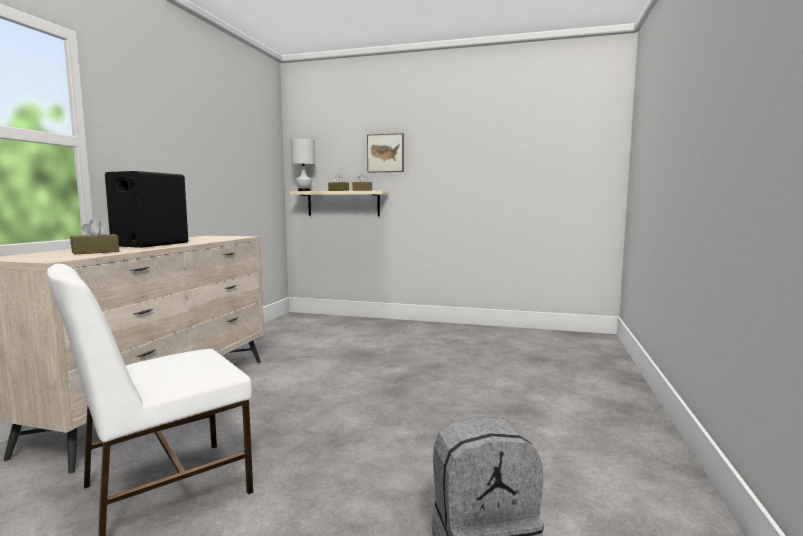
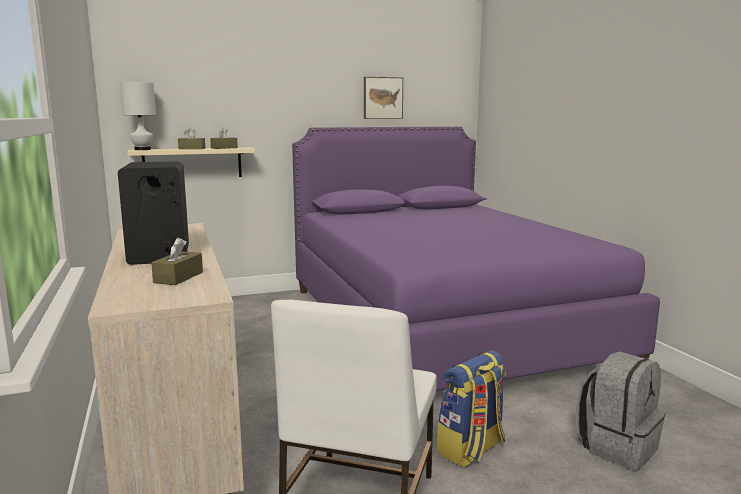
camera: 35 degrees left, 5 degrees up
(325, 486) = (471, 449): none -> backpack
(386, 153) = (246, 102): picture -> picture (382, 98)
(500, 371) = (441, 324): none -> purple bed

